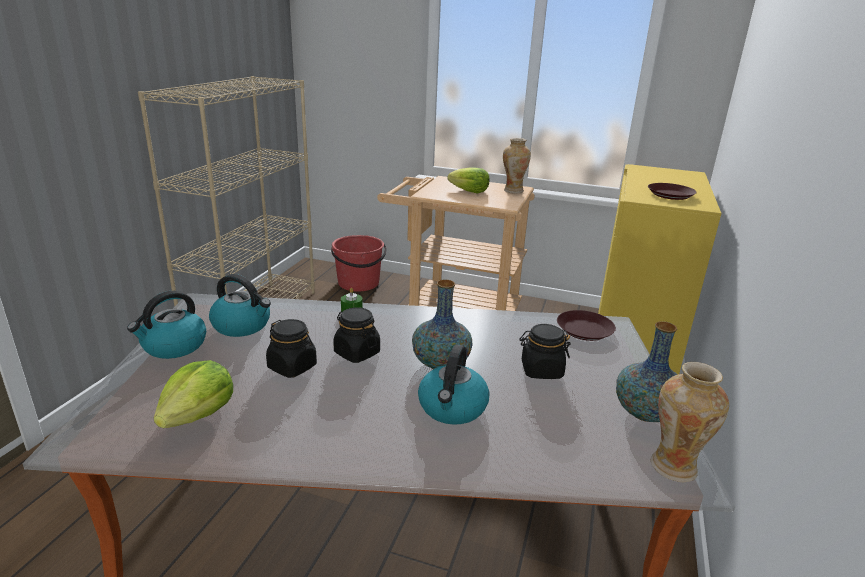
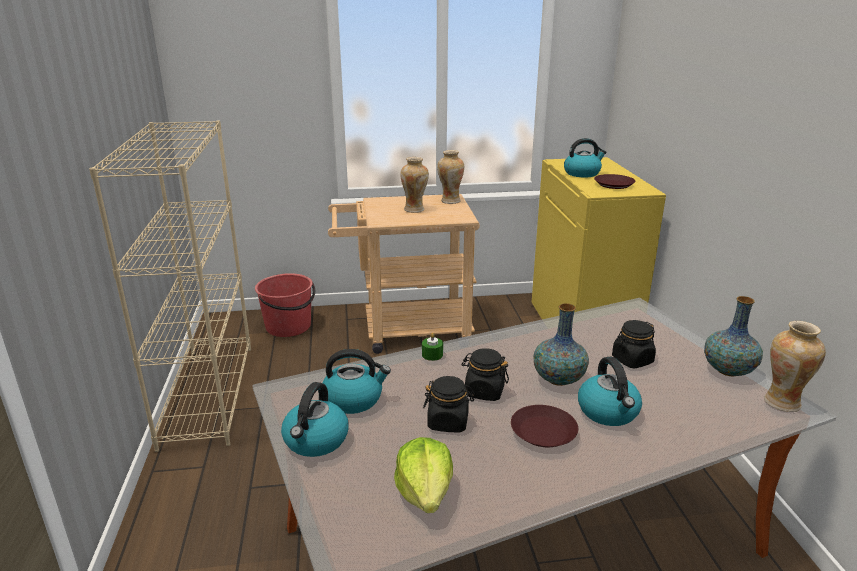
camera: 25 degrees left, 0 degrees up
(469, 191) = (415, 210): lettuce -> vase
(584, 330) = (623, 317): brown plate -> brown plate (543, 431)
(650, 180) = (582, 173): none -> kettle

